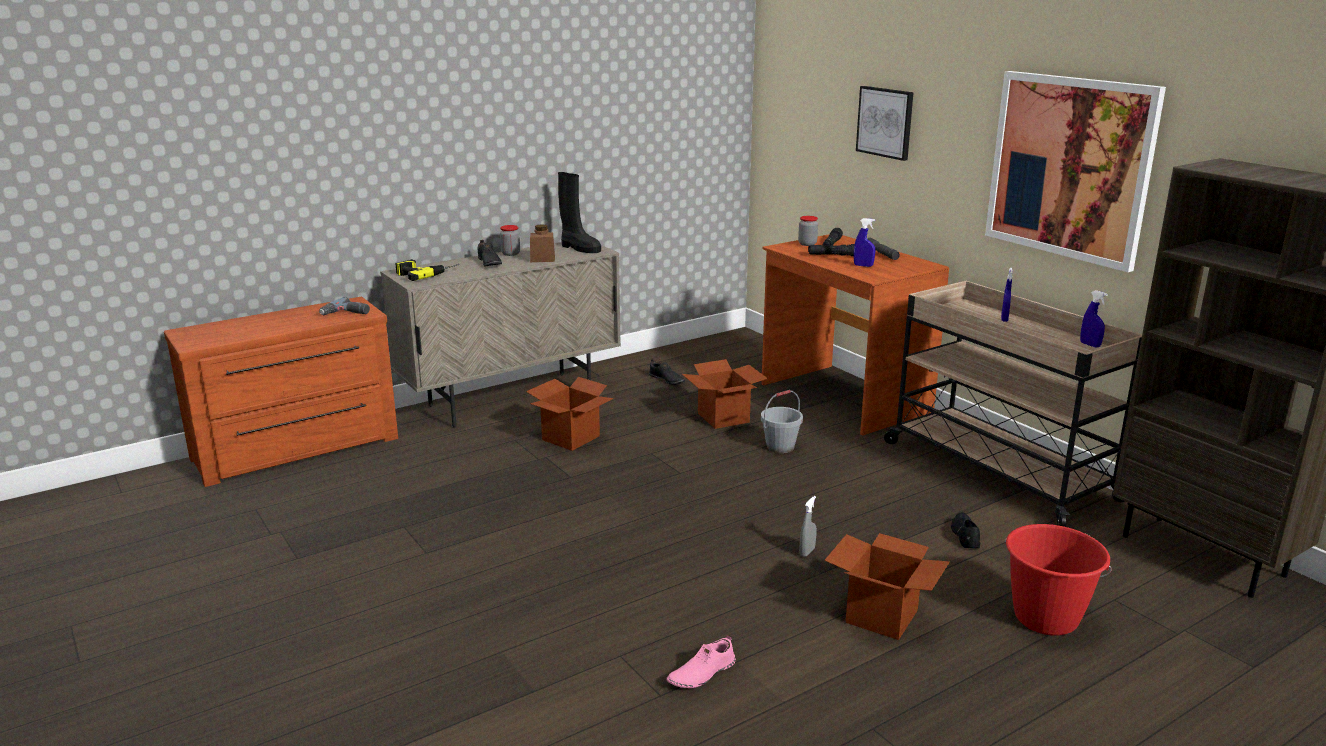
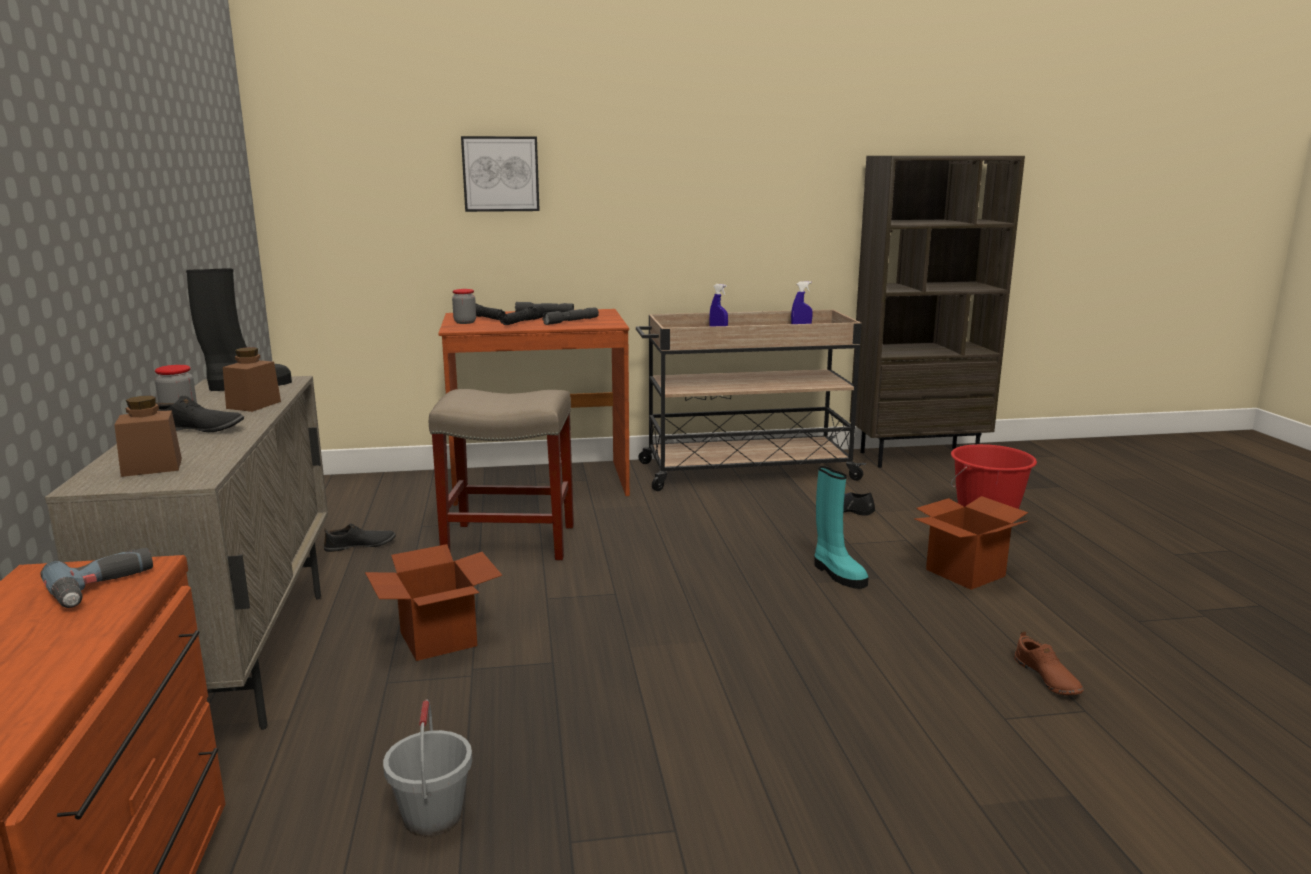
camera: 65 degrees left, 5 degrees down
(426, 273) = (152, 467): power drill -> brown jar
(701, 673) = (1046, 678): pink shoe -> brown shoe
(723, 418) = (507, 541): cardboard box -> beige stool
(780, 447) = (611, 532): grey bucket -> grey bucket (432, 817)
(807, 552) = (837, 574): grey spray bottle -> turquoise boot
(863, 266) = (571, 321): blue spray bottle -> grey flashlight
(1069, 167) = (732, 186): picture -> none

